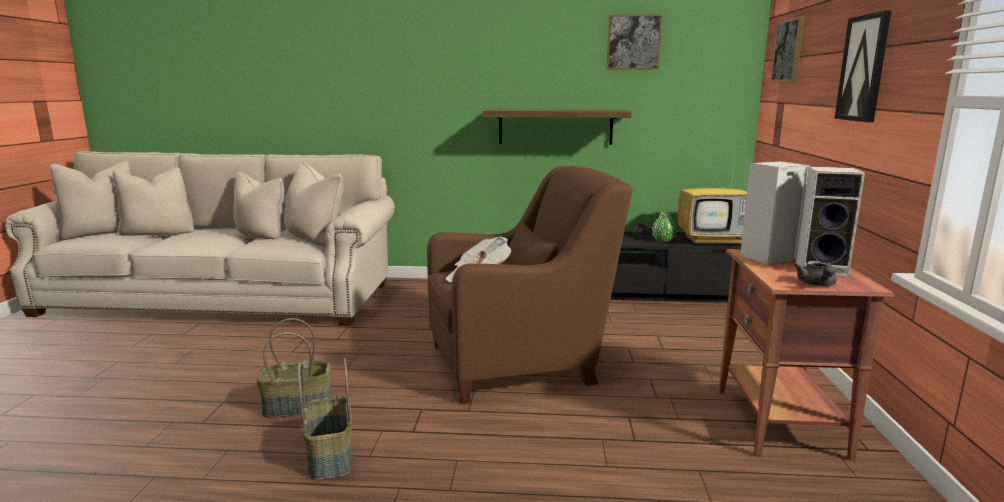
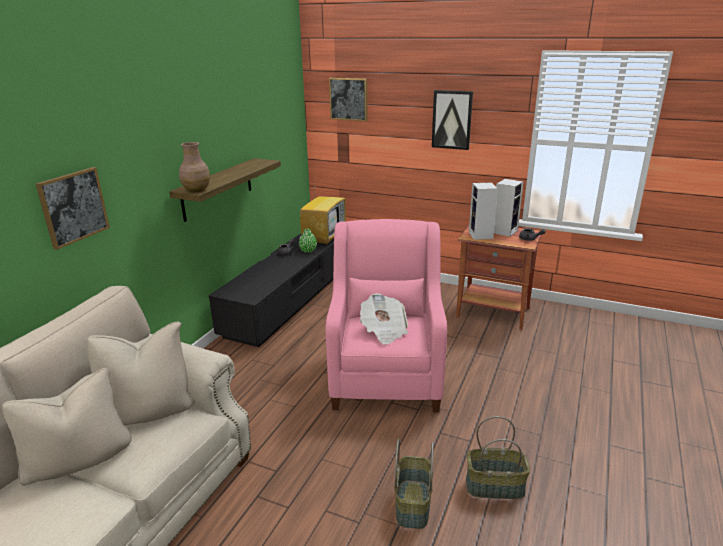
camera: 70 degrees left, 10 degrees up
(495, 109) = (196, 190): none -> brown vase
(520, 362) = (386, 374): brown armchair -> pink armchair
(633, 42) = (249, 100): picture -> picture (73, 207)

